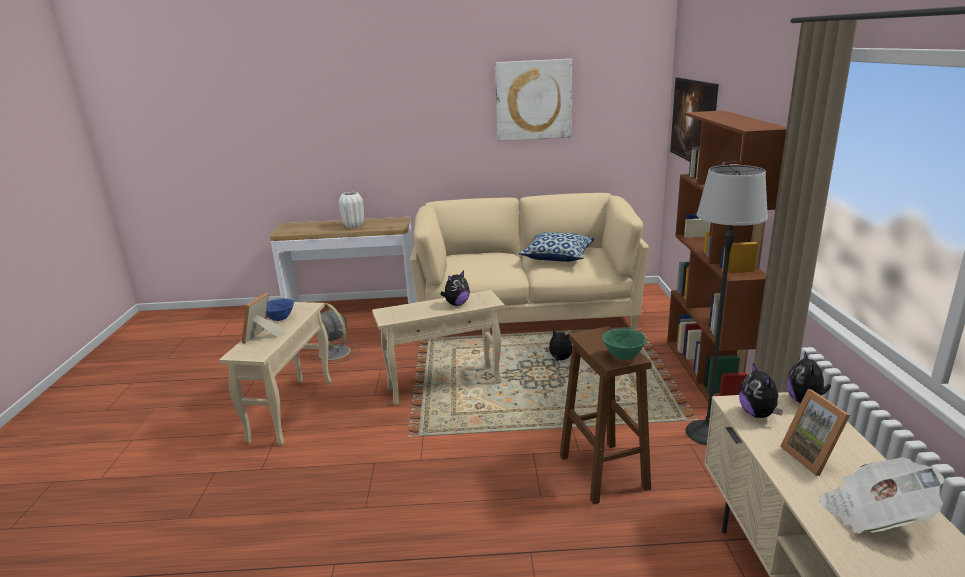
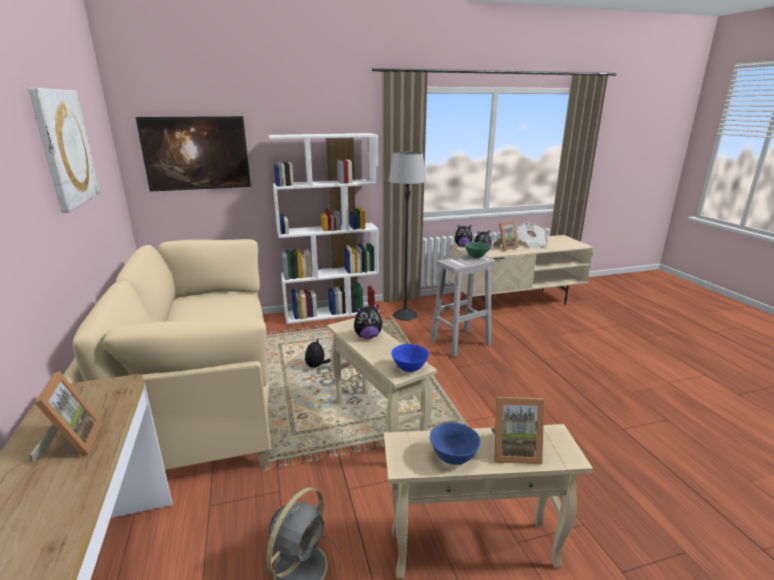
camera: 105 degrees left, 0 degrees up
(354, 226) = (71, 443): white vase -> picture frame
(388, 315) = (409, 369): none -> blue bowl
(456, 304) = (368, 336): plush toy -> plush toy turned 135 degrees clockwise
(558, 257) = (206, 312): pillow -> none
(604, 473) = (461, 342): brown stool -> white stool
(707, 372) = (332, 312): brown bookcase -> white bookcase

